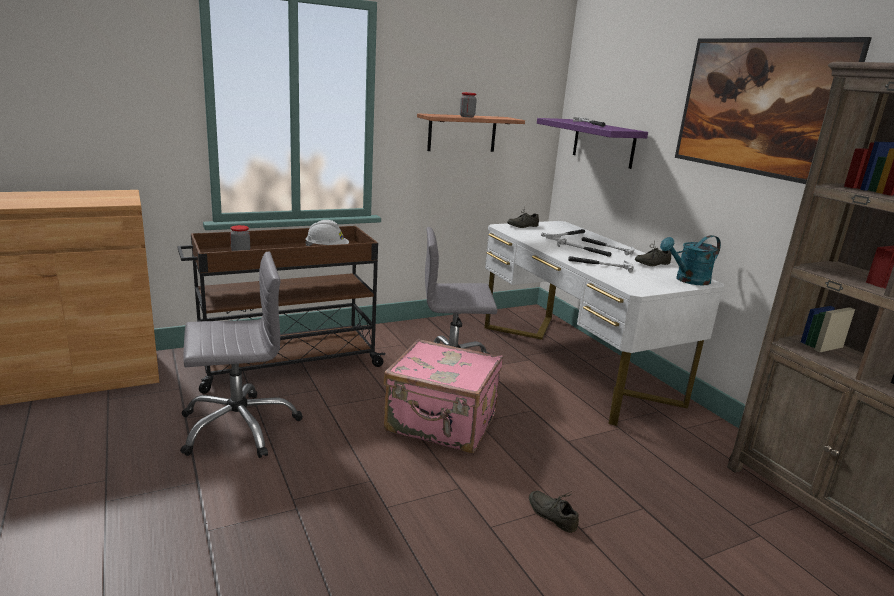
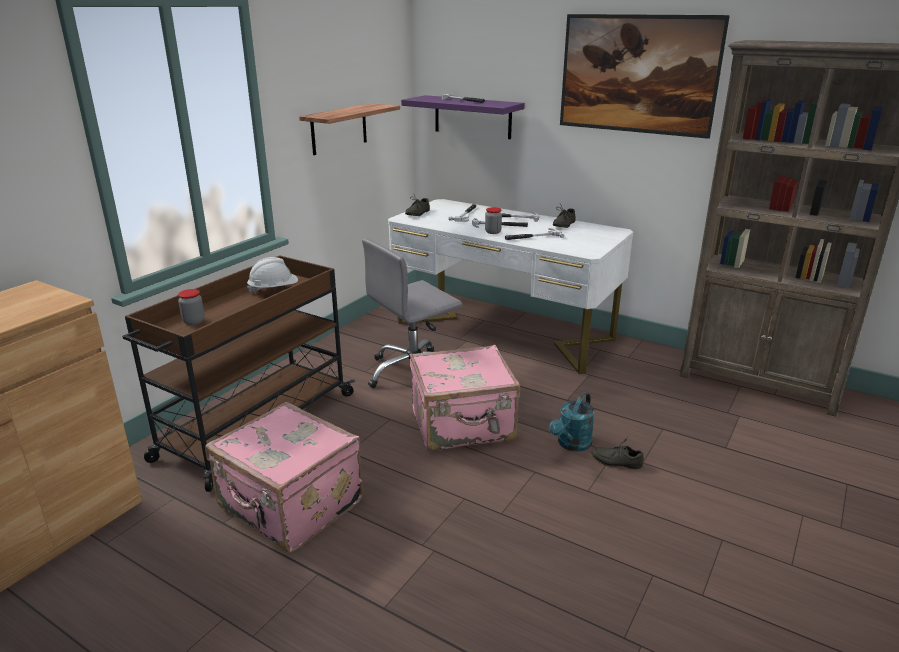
camera: 30 degrees left, 5 degrees up
(239, 426) = (290, 506): grey office chair -> pink suitcase
(467, 116) = (351, 111): jar -> jar (493, 232)
(688, 280) = (607, 233): turquoise watering can -> turquoise watering can (571, 445)

